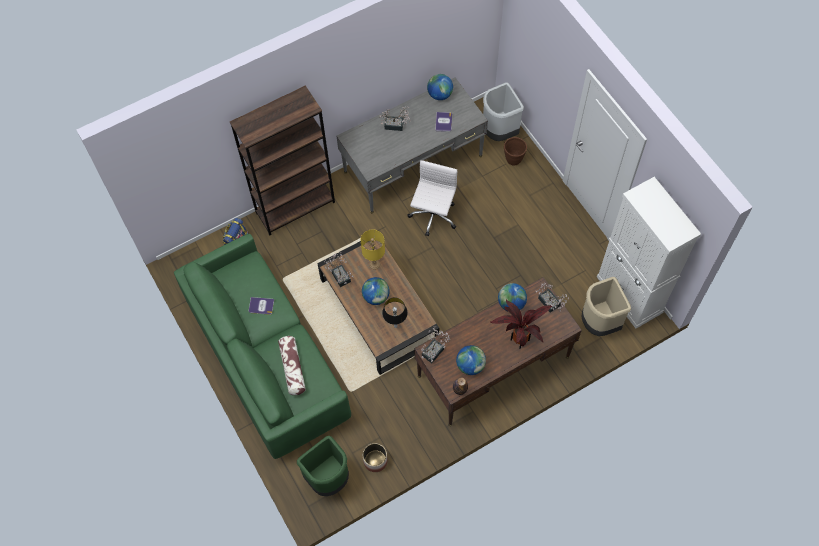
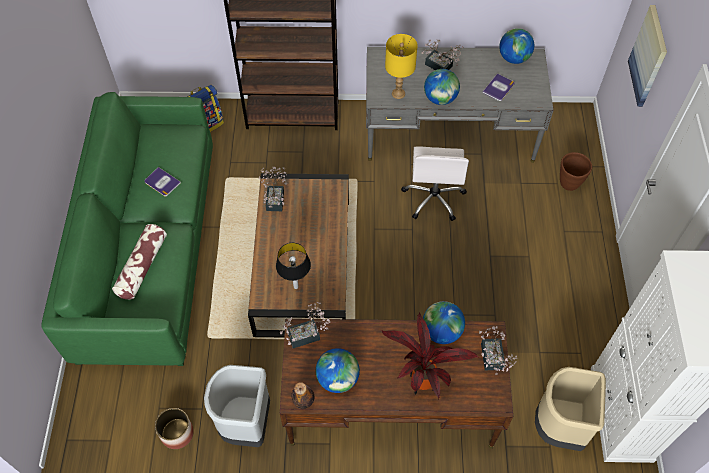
camera: 30 degrees right, 5 degrees down
(328, 479) = (111, 422): green trash can -> none
(374, 264) = (321, 207): yellow table lamp -> yellow table lamp (398, 93)
(376, 297) = (297, 242): globe -> globe (440, 98)
(433, 217) = (434, 198): white office chair -> white office chair turned 135 degrees clockwise
(499, 132) = (570, 146): grey trash can -> grey trash can (246, 424)
(537, 62) = (648, 56): none -> picture

